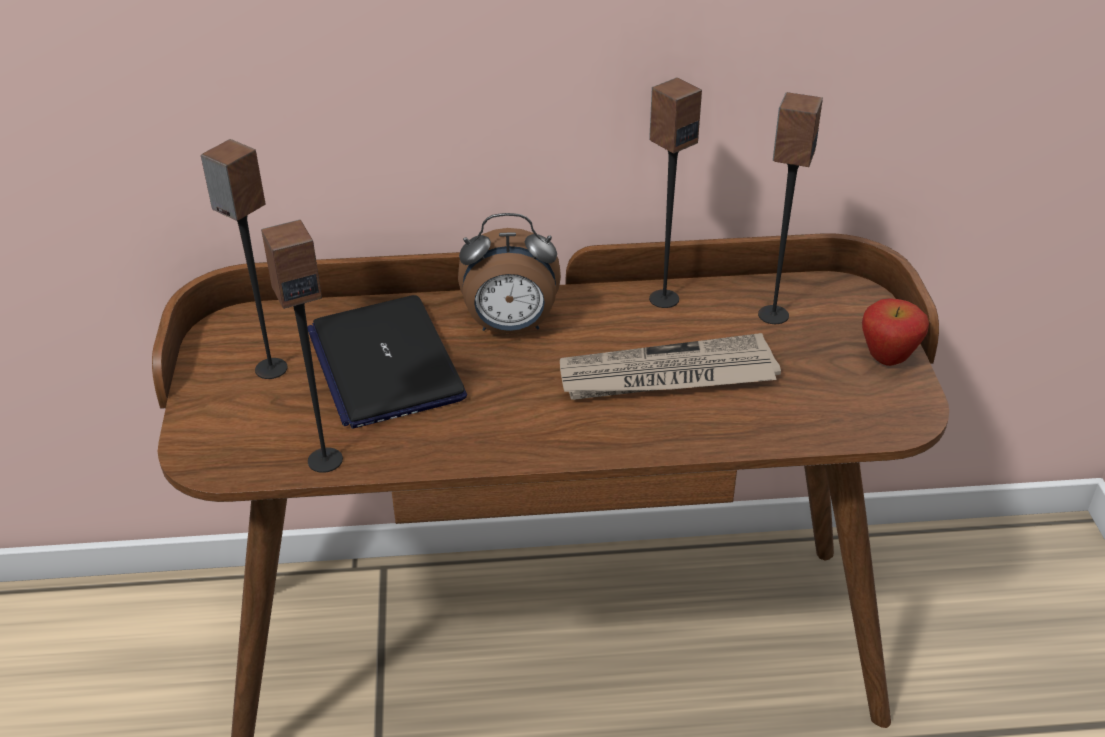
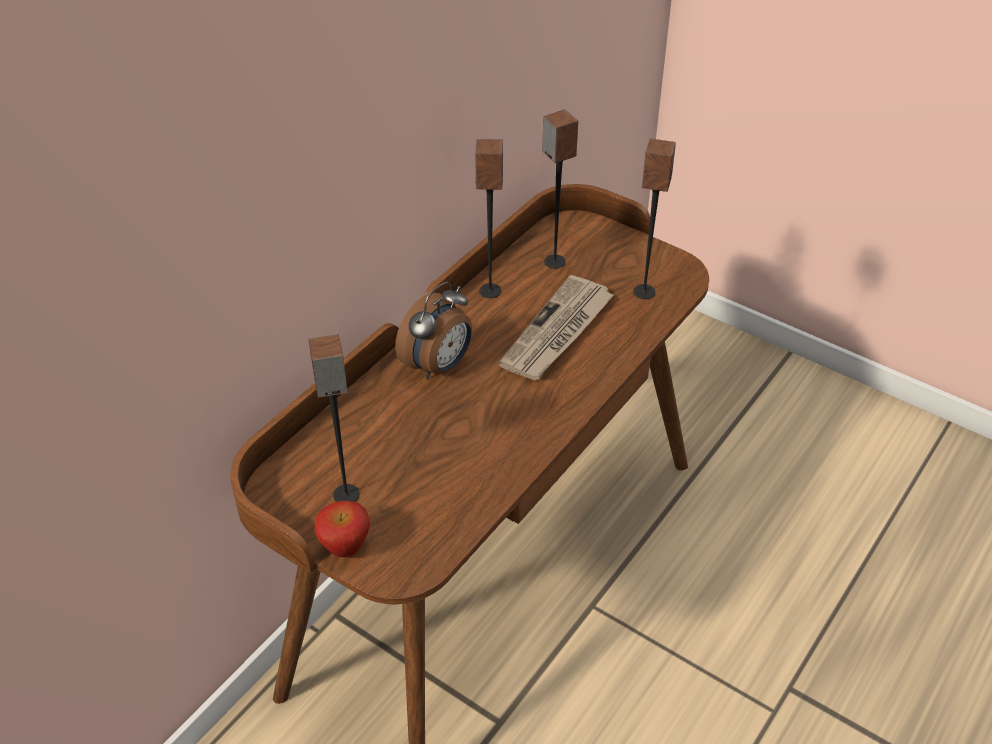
camera: 50 degrees left, 5 degrees up
(325, 460) = (468, 514): speaker -> speaker (643, 291)
(385, 363) = (406, 439): laptop -> none
(887, 359) = (636, 248): apple -> apple (345, 549)

